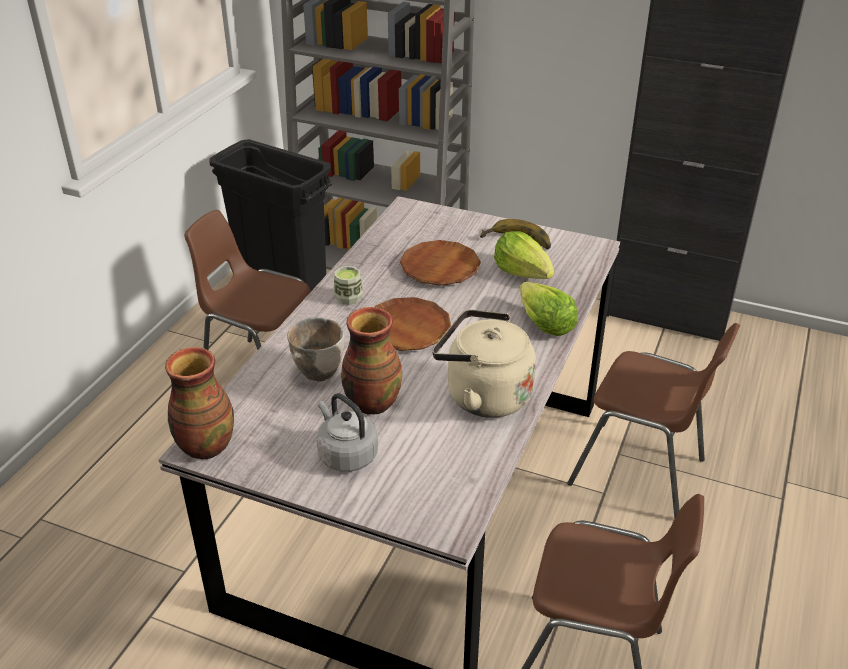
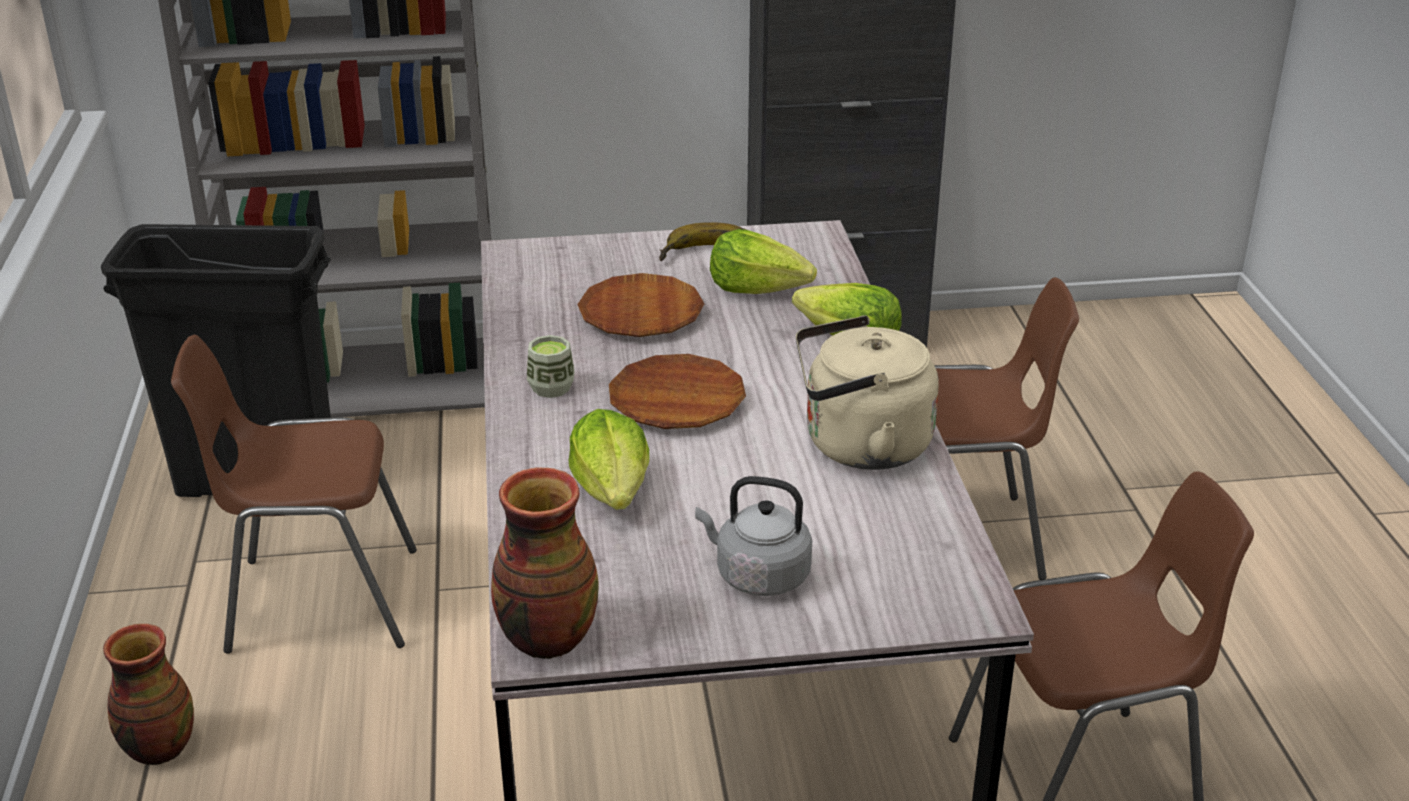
camera: 30 degrees left, 5 degrees down
(321, 372) = (613, 490): bowl -> lettuce
(371, 403) = (724, 503): vase -> vase (158, 748)

